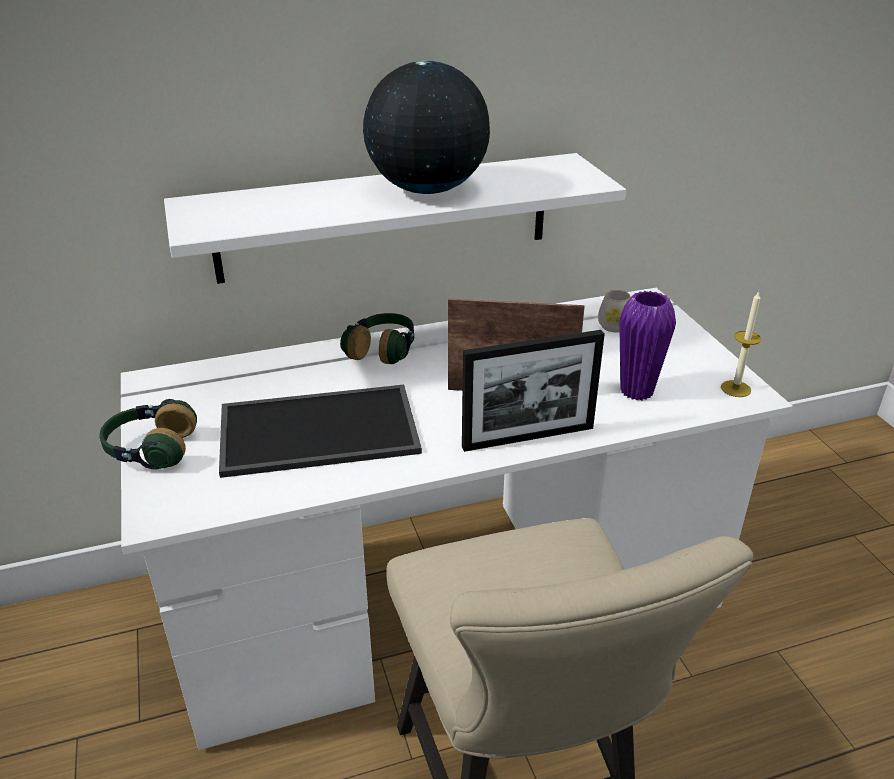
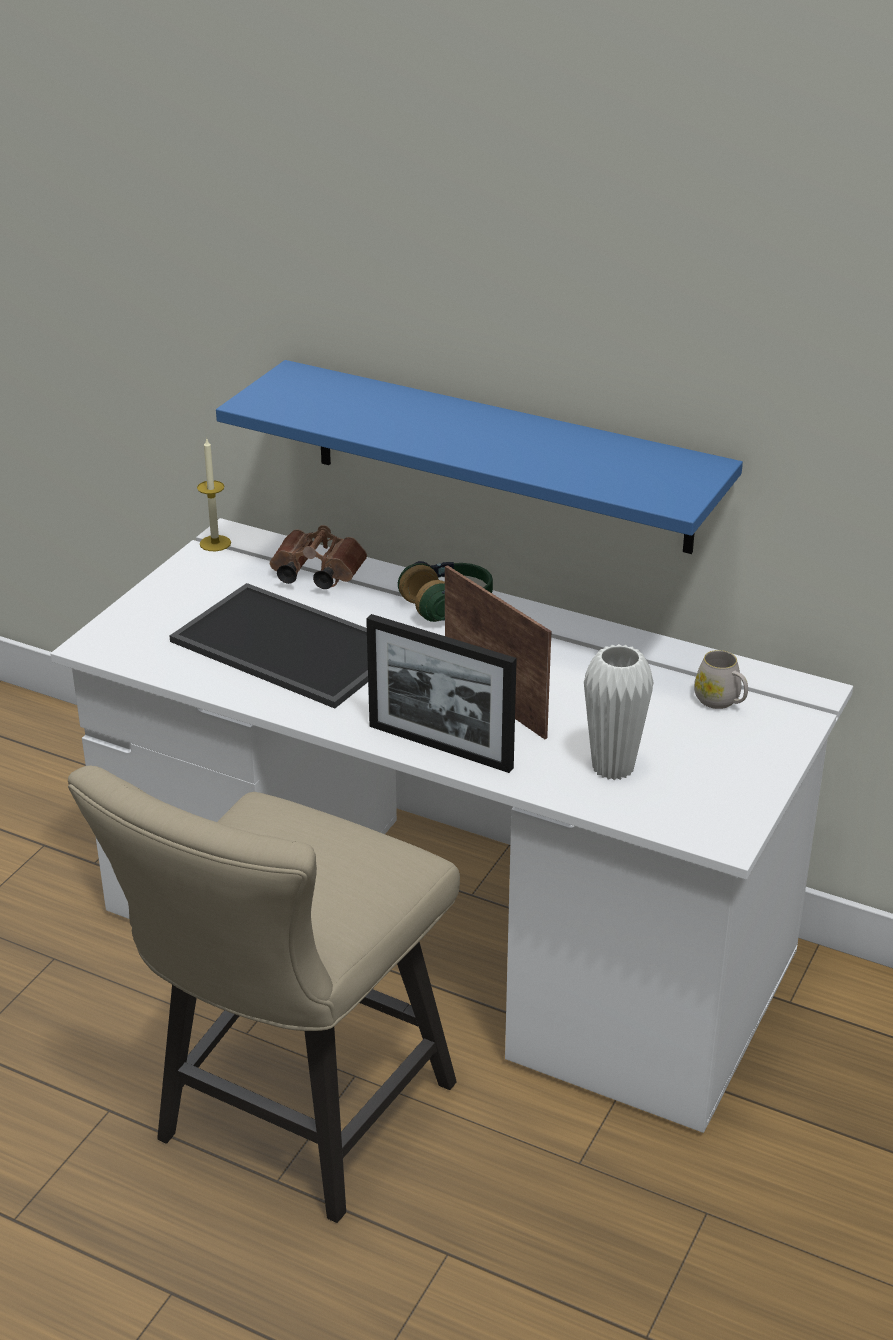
camera: 45 degrees right, 0 degrees up
(150, 450) = (155, 594): headphones -> none
(259, 375) = (314, 575): none -> brown binoculars
(385, 217) = (501, 457): white shelf -> blue shelf
(427, 190) = (502, 441): globe -> none
(636, 391) = (613, 767): purple vase -> white vase
(735, 388) = (719, 822): candle -> candle (215, 543)

